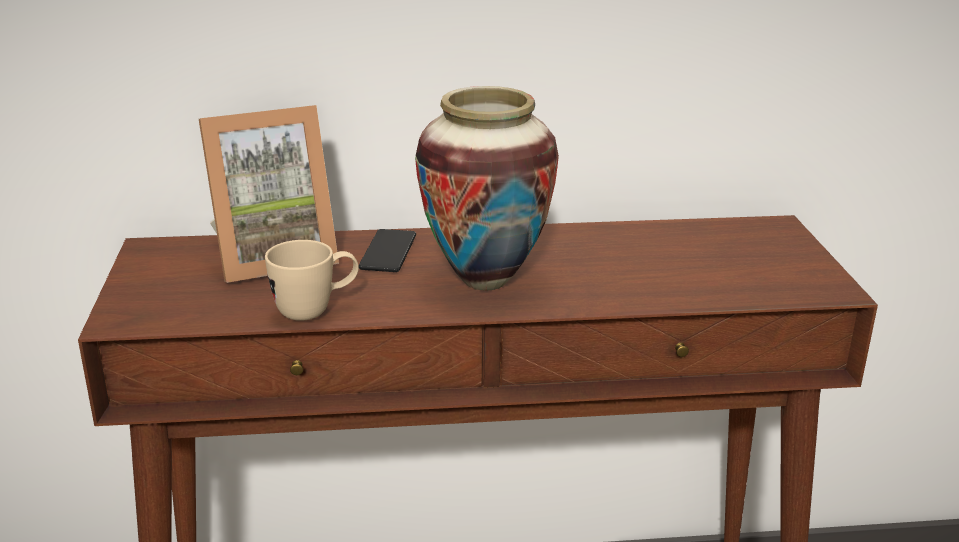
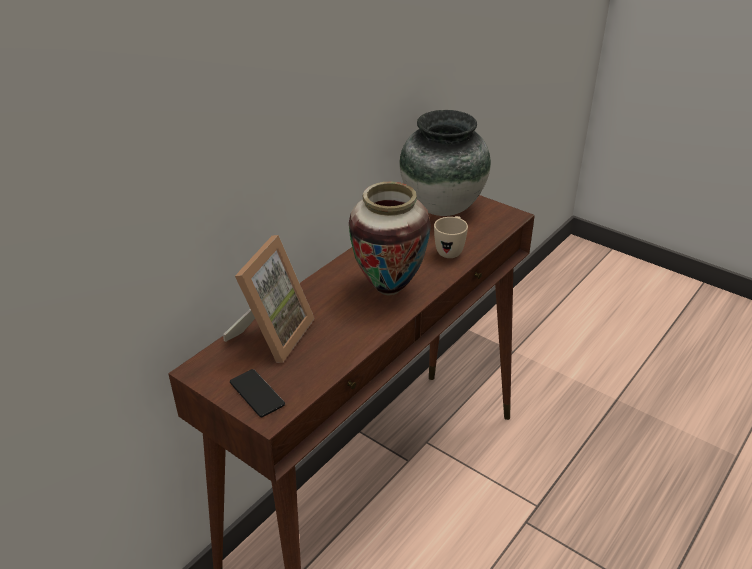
camera: 45 degrees left, 10 degrees up
(316, 310) = (349, 349): beige mug -> beige mug (451, 250)
(388, 252) = (321, 298): phone -> phone (257, 393)
(734, 237) = (443, 207): none -> vase

